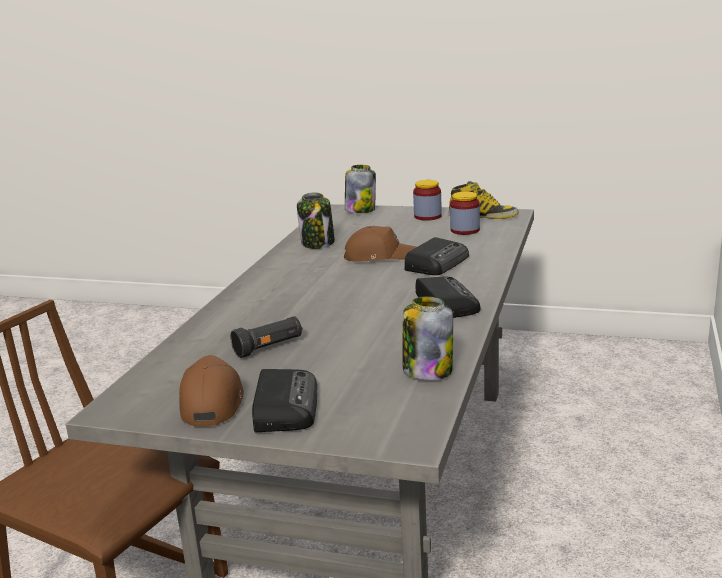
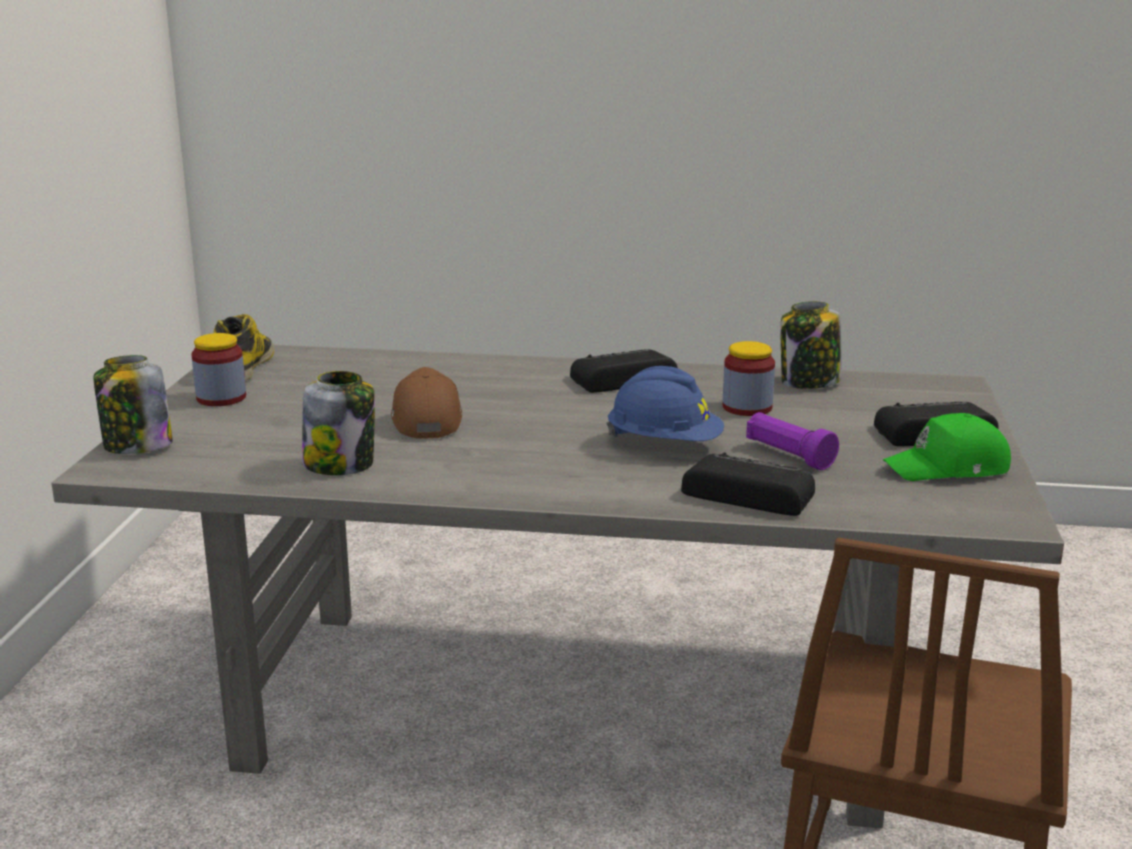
camera: 100 degrees left, 0 degrees up
(211, 402) = (949, 468): brown cap -> green cap
(269, 348) = (788, 456): black flashlight -> purple flashlight
(309, 312) = (664, 444): none -> blue hard hat
(437, 263) = (467, 386): radio -> radio (746, 494)
(465, 230) = (316, 375): jar -> jar (747, 407)

